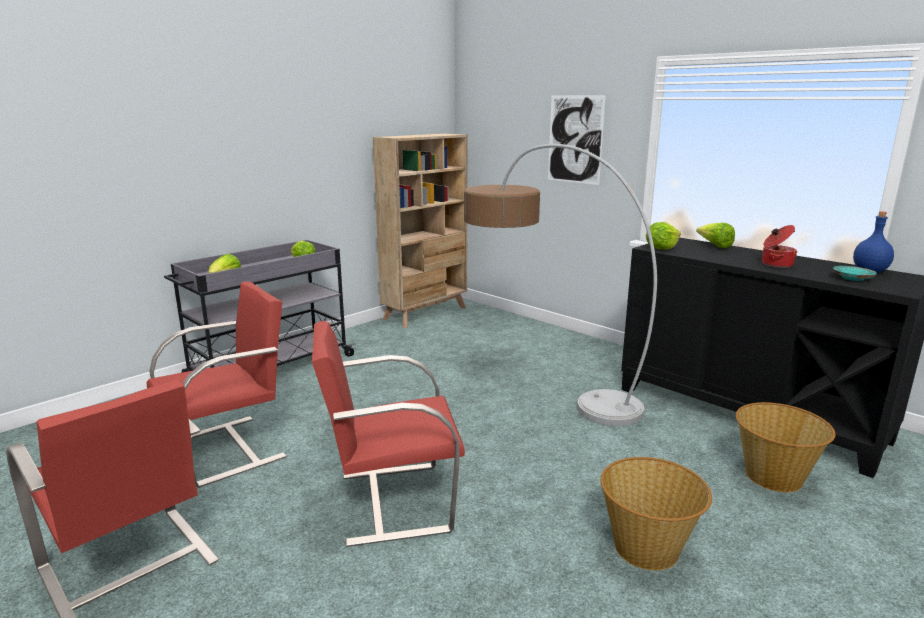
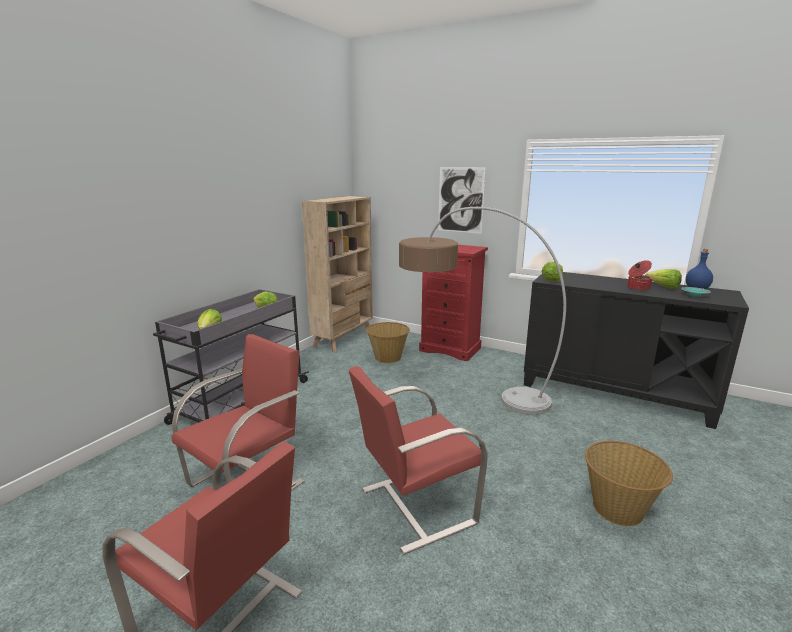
camera: 15 degrees left, 0 degrees up
(552, 337) = (450, 349): none -> red dresser
(714, 246) = (583, 276): lettuce -> lettuce (663, 287)
(773, 477) = (660, 438): basket -> basket (388, 358)

